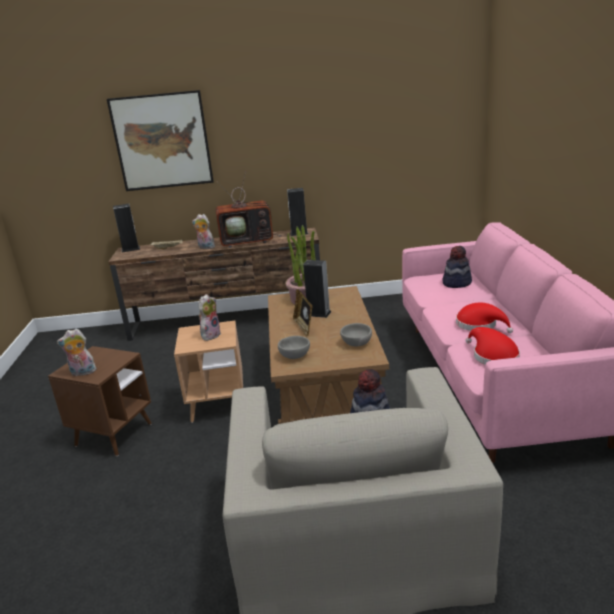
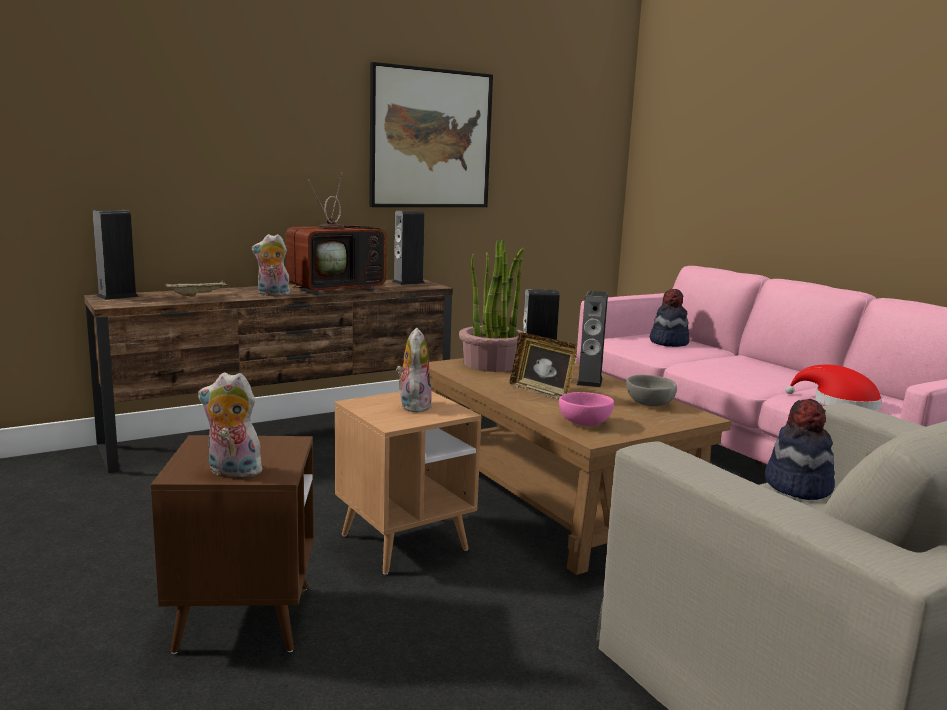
camera: 30 degrees left, 10 degrees down
(82, 373) = (232, 472): plush toy -> plush toy turned 45 degrees clockwise
(162, 141) = (196, 107): picture -> picture (430, 139)
(294, 356) = (584, 423): grey bowl -> pink bowl
(347, 319) = (589, 381): none -> speaker
(479, 325) = (769, 377): red hat -> none

